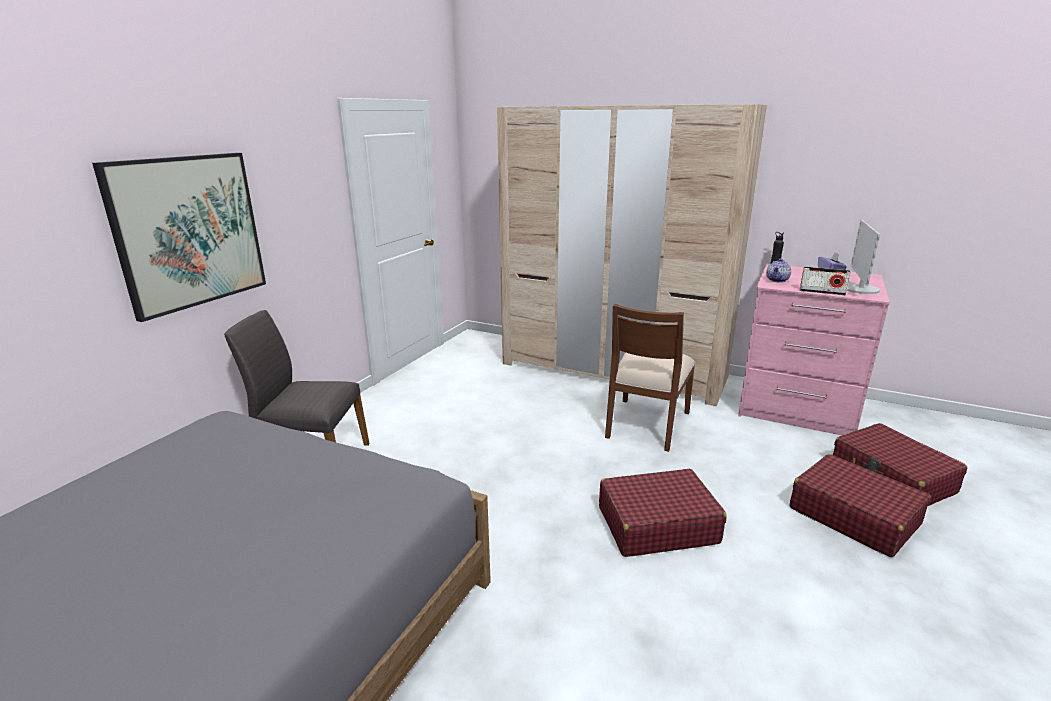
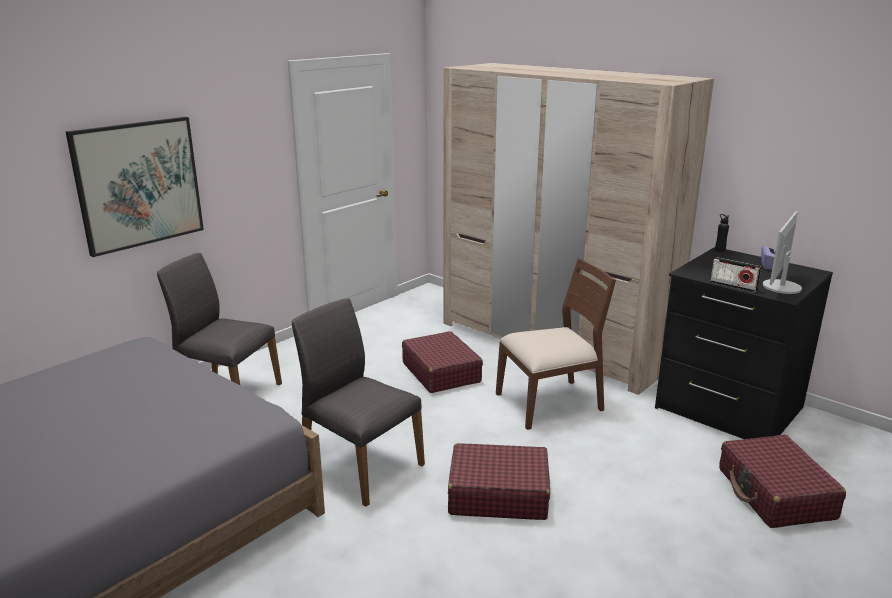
camera: 15 degrees right, 0 degrees up
(500, 519) = (360, 466): none -> grey chair
(646, 424) = (550, 402): brown chair -> brown chair turned 150 degrees counterclockwise
(777, 280) = (701, 268): teapot -> none
(796, 407) = (728, 408): pink dresser -> black dresser
(853, 516) = (701, 520): red suitcase -> red suitcase (441, 372)

